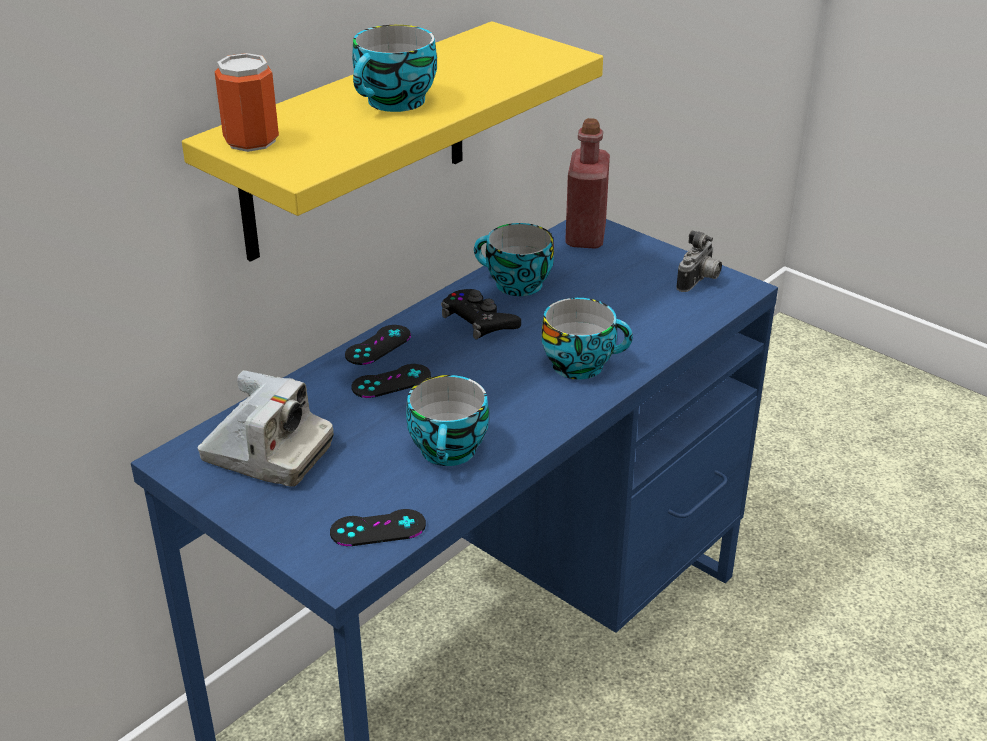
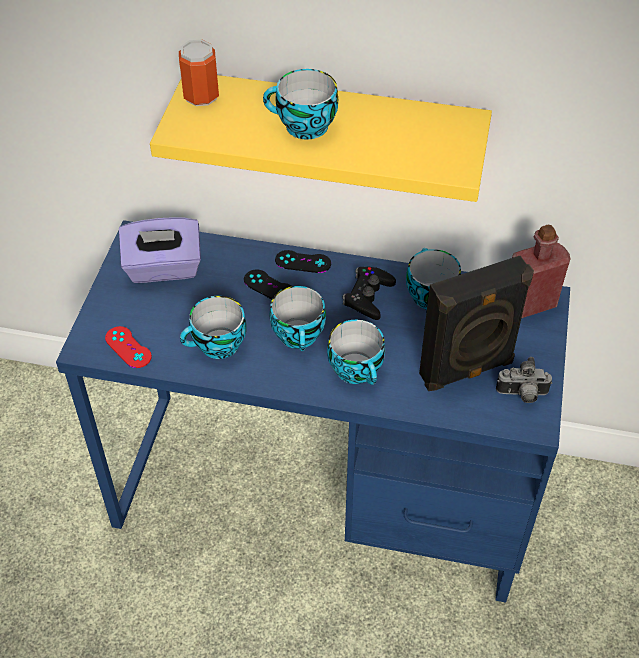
camera: 60 degrees right, 15 degrees up
(267, 454) = (163, 268): camera -> purple tissue box
(378, 528) = (128, 347): black game controller -> red game controller
(494, 386) = (300, 336): none -> cup
(641, 299) = (467, 370): none -> black speaker

